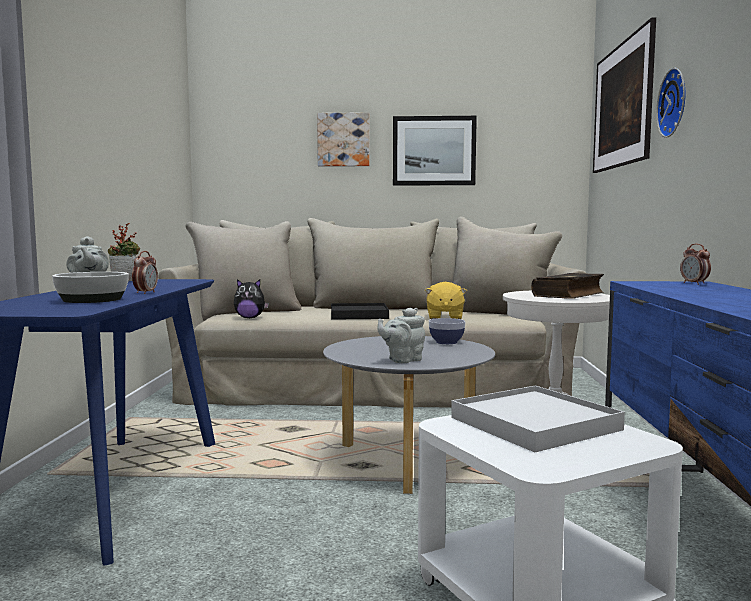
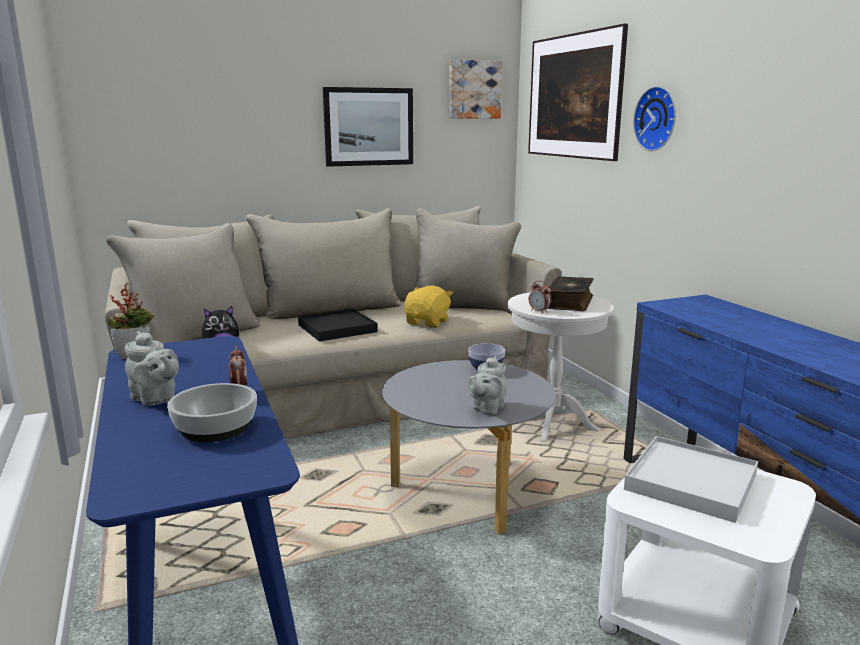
camera: 25 degrees left, 10 degrees up
(343, 140) = (266, 113): picture -> picture (474, 89)
(444, 317) = (428, 322): yellow plush toy -> yellow plush toy turned 135 degrees counterclockwise
(694, 283) = (707, 303): alarm clock -> alarm clock (539, 311)

